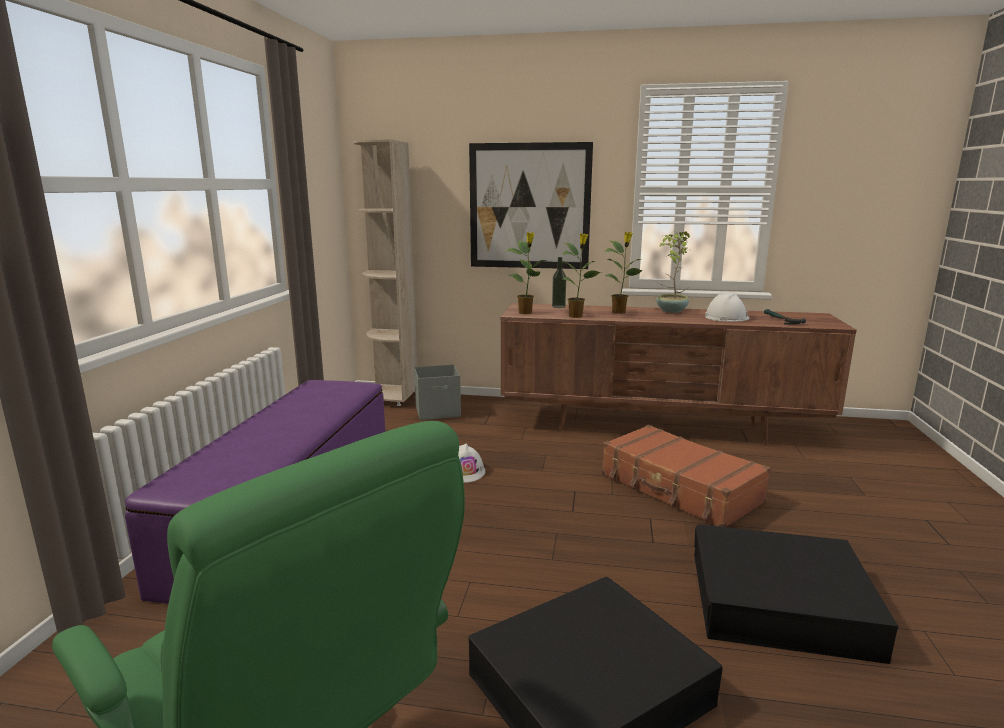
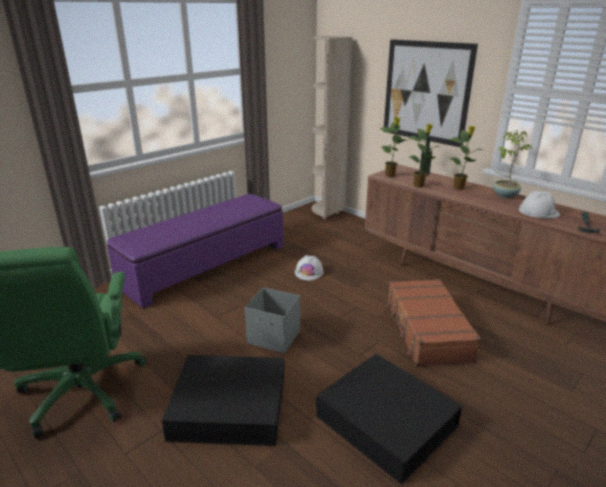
camera: 35 degrees right, 10 degrees up
(438, 412) = (341, 229): grey storage box -> grey storage box (274, 338)

